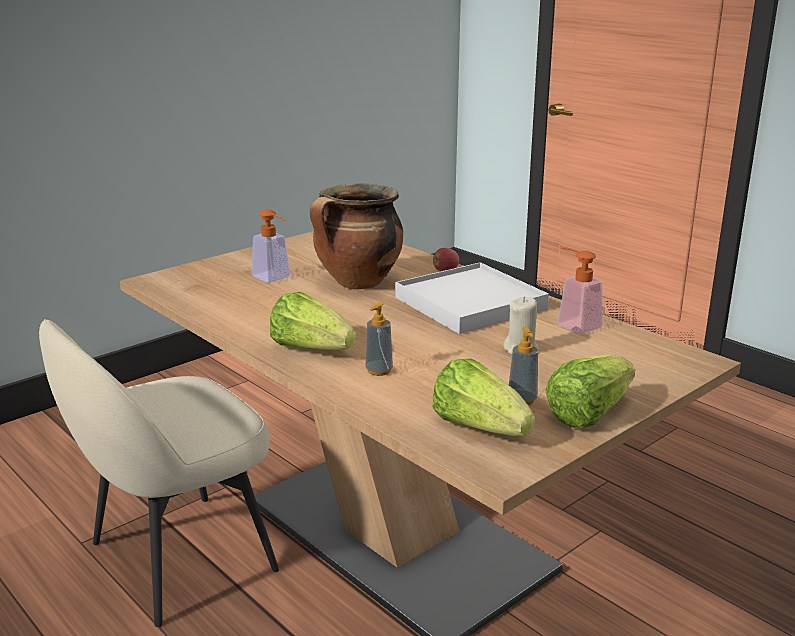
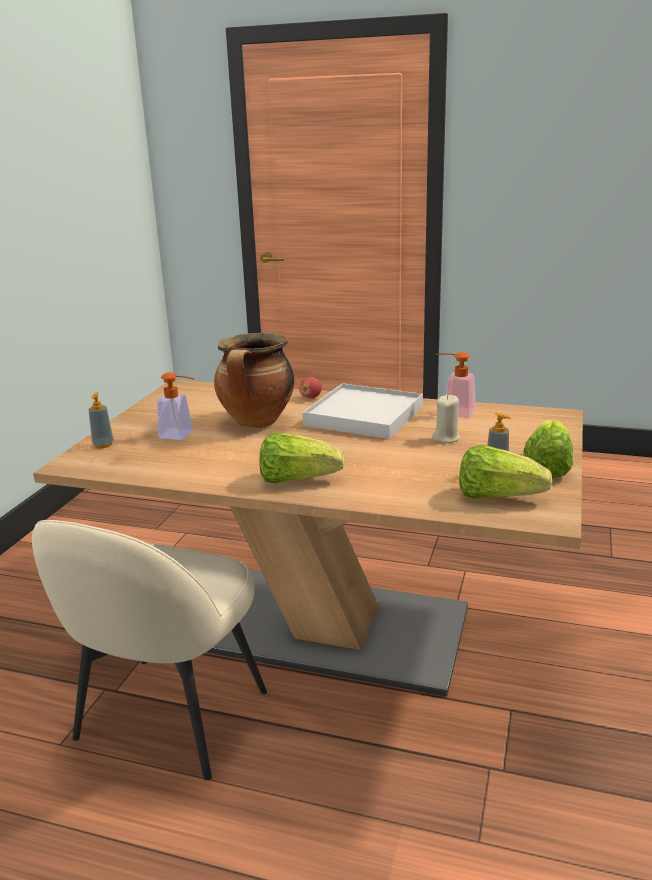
camera: 30 degrees left, 0 degrees up
(379, 371) = (373, 480): soap dispenser -> soap dispenser (103, 445)

